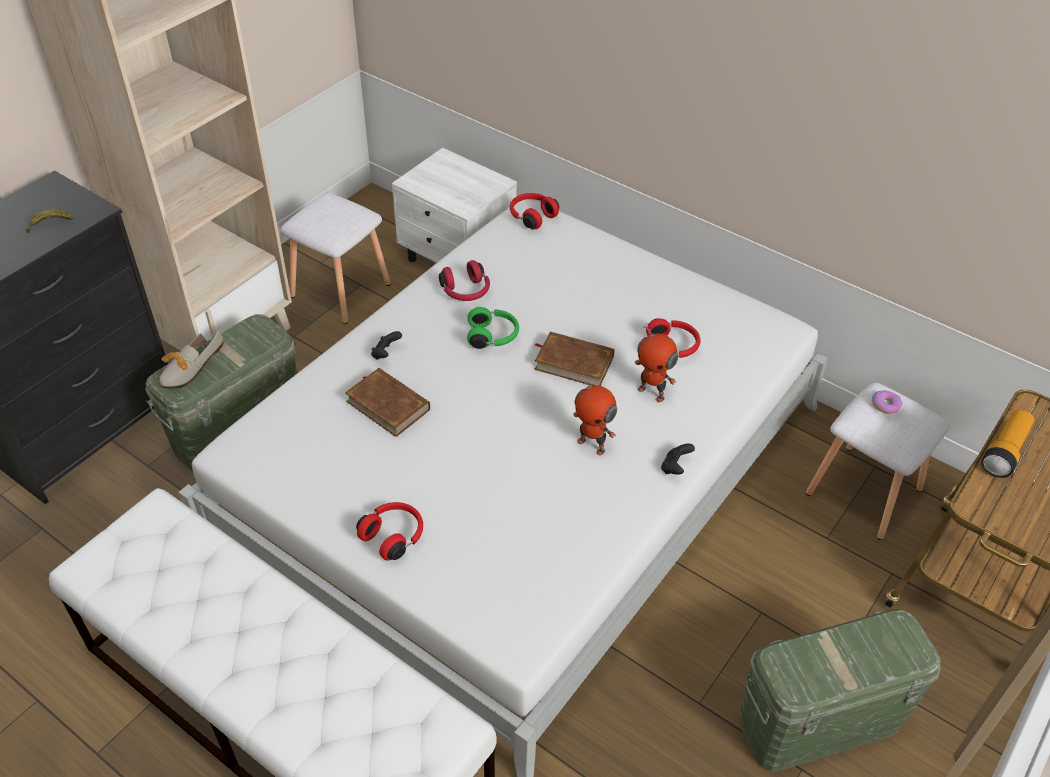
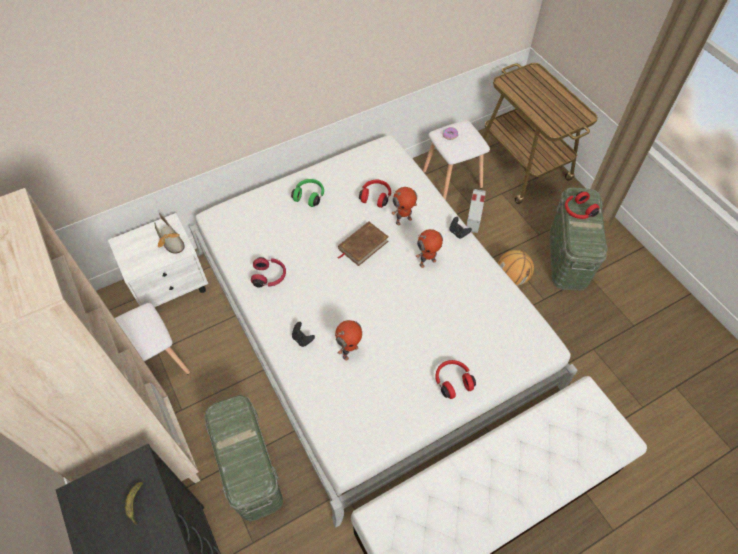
camera: 65 degrees left, 10 degrees up
(187, 370) = (240, 471): shoe -> shoe (171, 241)
(388, 405) = (349, 351): brown book -> toy robot
(493, 336) = (320, 276): green headphones -> green headphones (309, 196)
(531, 216) = (220, 217): red headphones -> red headphones (578, 211)
(715, 640) = (512, 277): none -> basketball
(809, 546) = (474, 215): none -> toy truck
(1004, 451) = (527, 104): flashlight -> none

